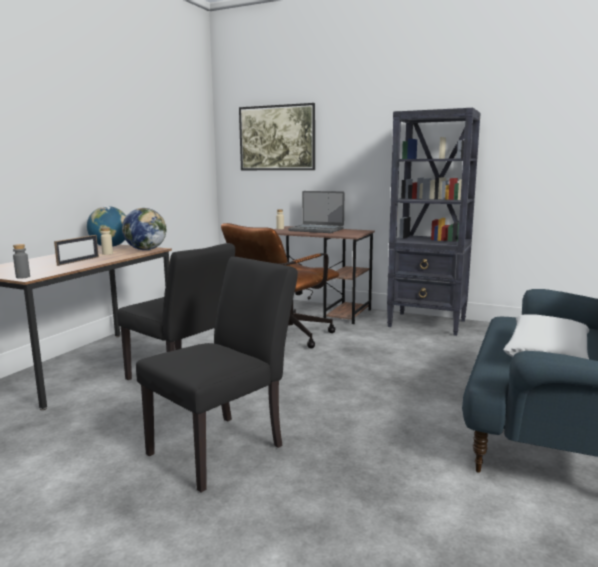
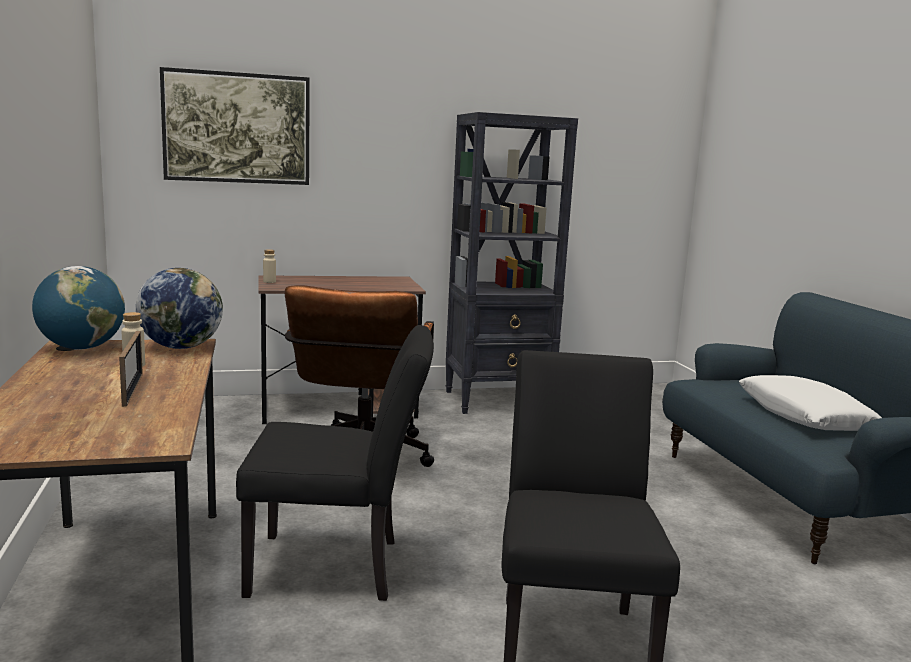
camera: 40 degrees left, 0 degrees up
(23, 277) = (148, 445): grey bottle -> none
(316, 230) = (331, 280): laptop -> none

